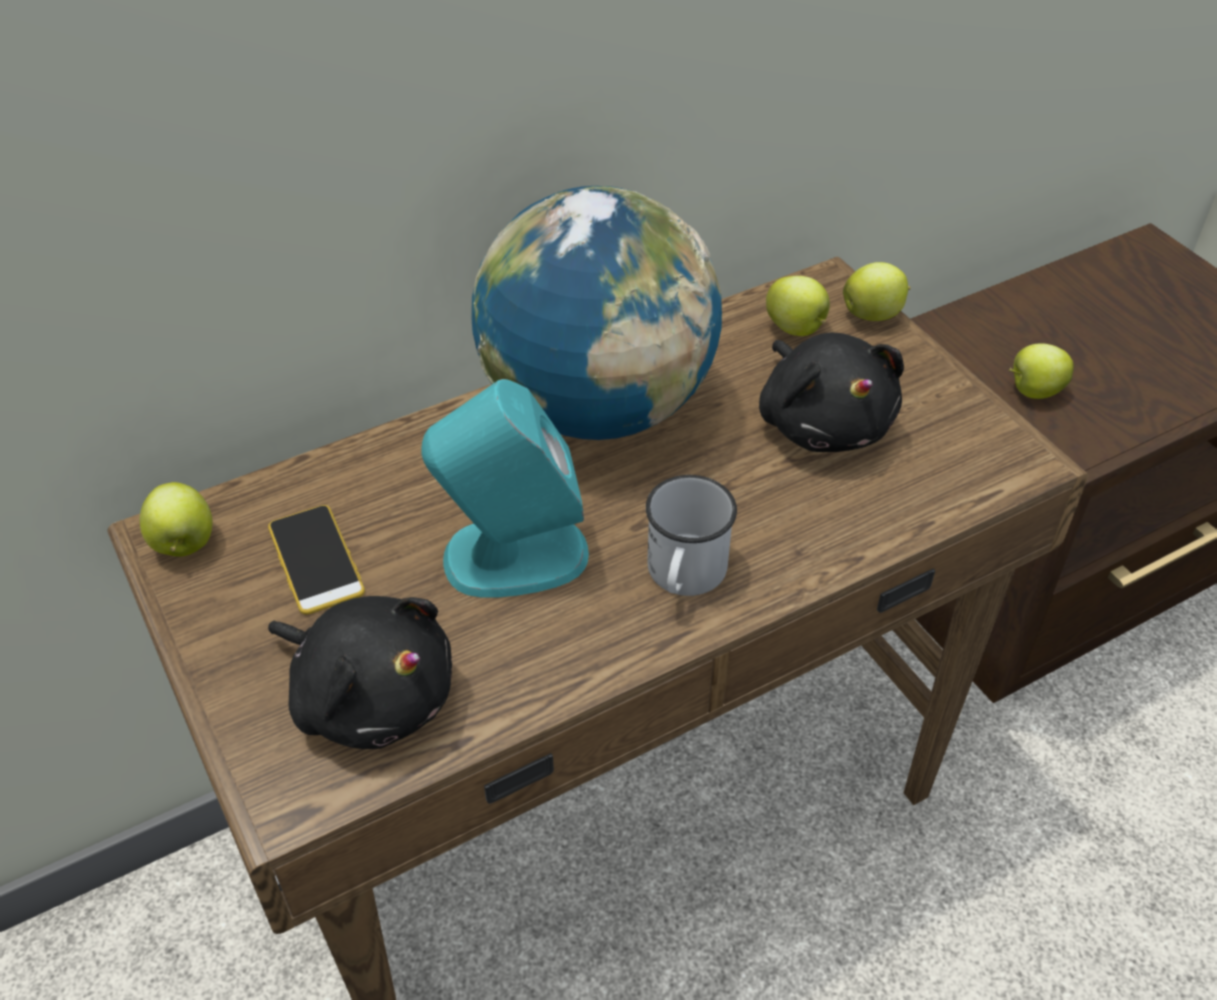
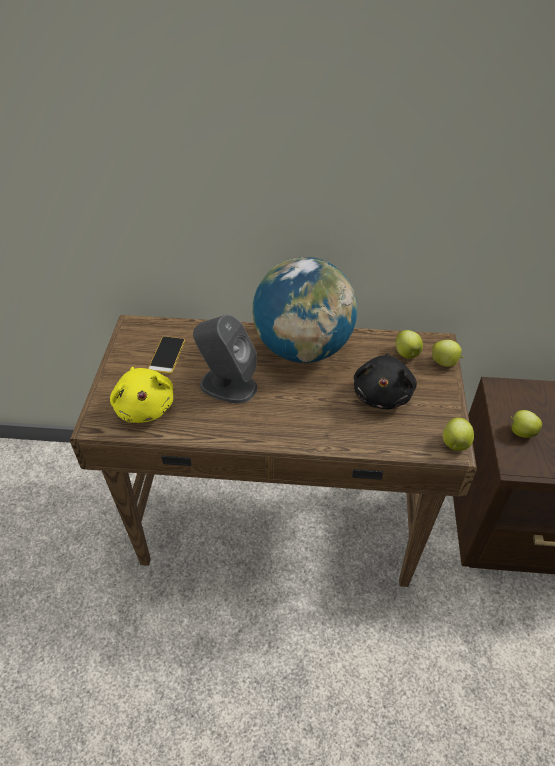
camera: 35 degrees right, 0 degrees up
(184, 544) = (134, 331): apple -> apple (455, 444)
(370, 695) = (145, 406): black plush toy -> yellow plush toy
(513, 556) = (227, 385): turquoise speaker -> grey speaker
(683, 576) = (277, 422): white mug -> none

